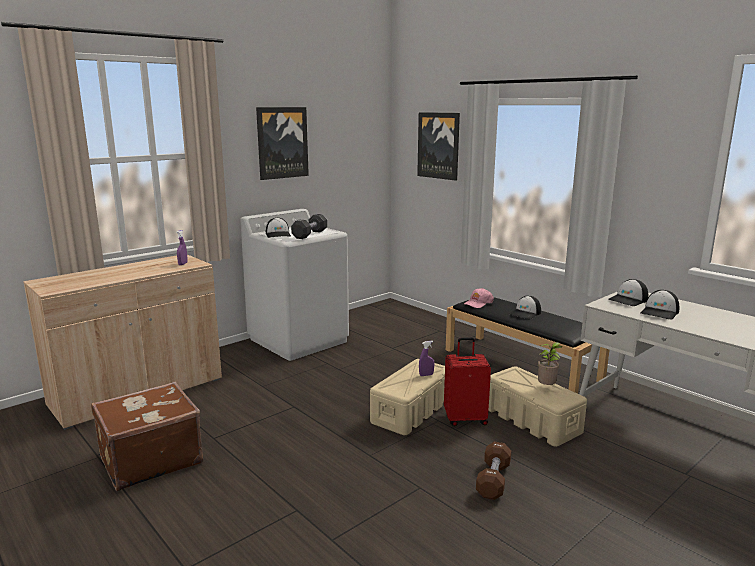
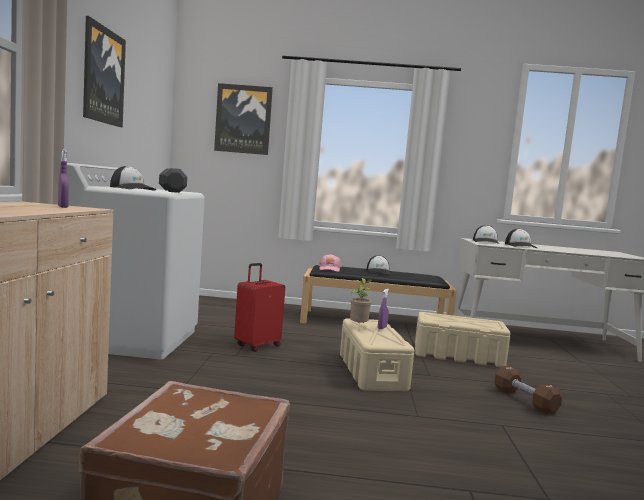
camera: 45 degrees left, 10 degrees down
(465, 418) = (419, 366): red suitcase -> red suitcase (257, 346)
(547, 387) = (471, 320): potted plant -> potted plant (358, 327)

